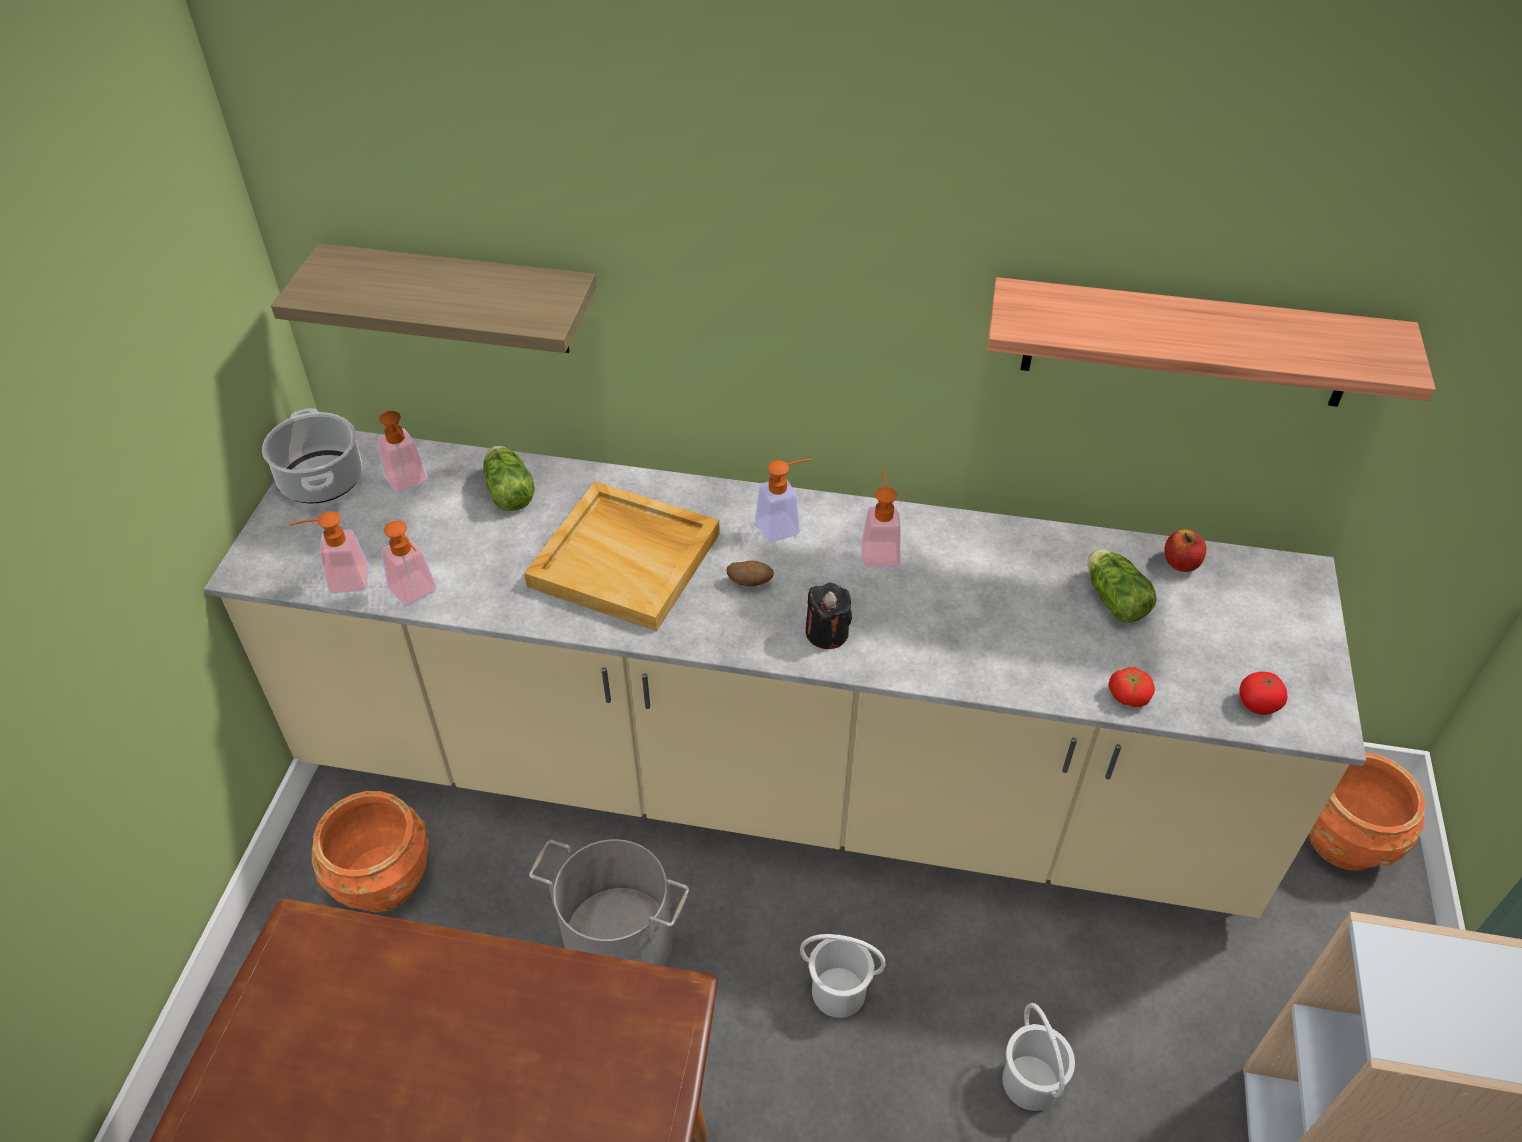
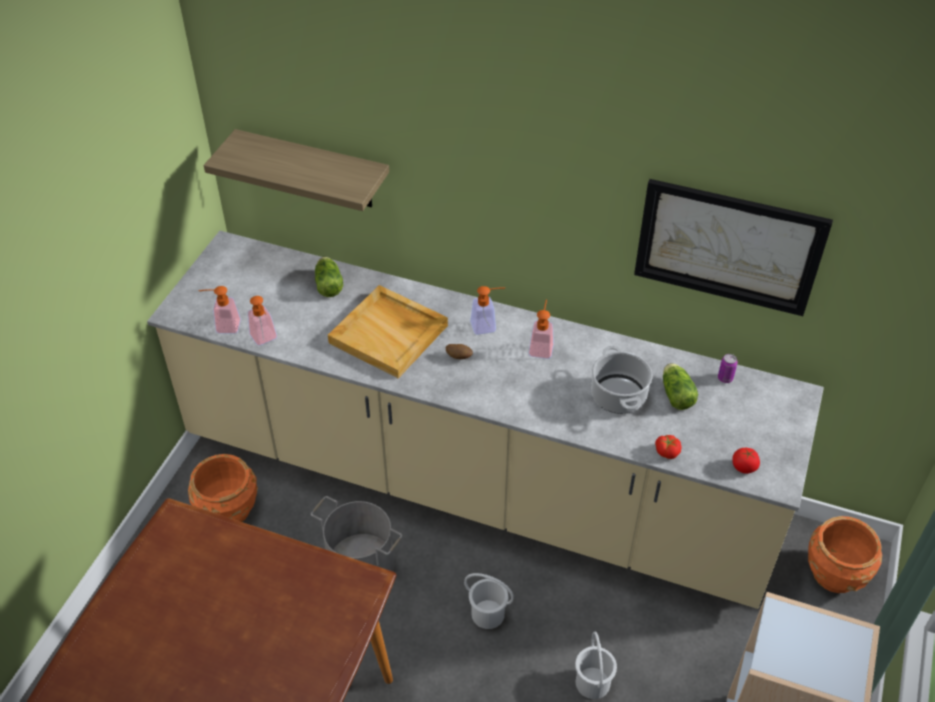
camera: 10 degrees right, 0 degrees up
(321, 479) = (221, 264): cooking pot -> cooking pot (618, 395)
(409, 483) = (271, 273): soap dispenser -> none
(827, 633) = (497, 392): black candle -> none
(1181, 563) = (725, 378): apple -> can
(1189, 343) = (728, 246): shelf -> picture

